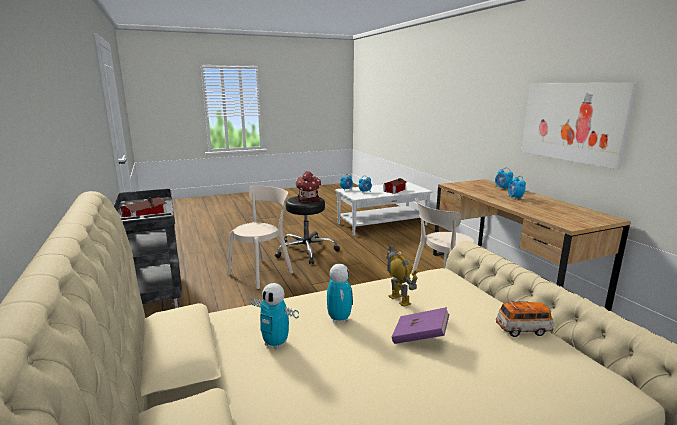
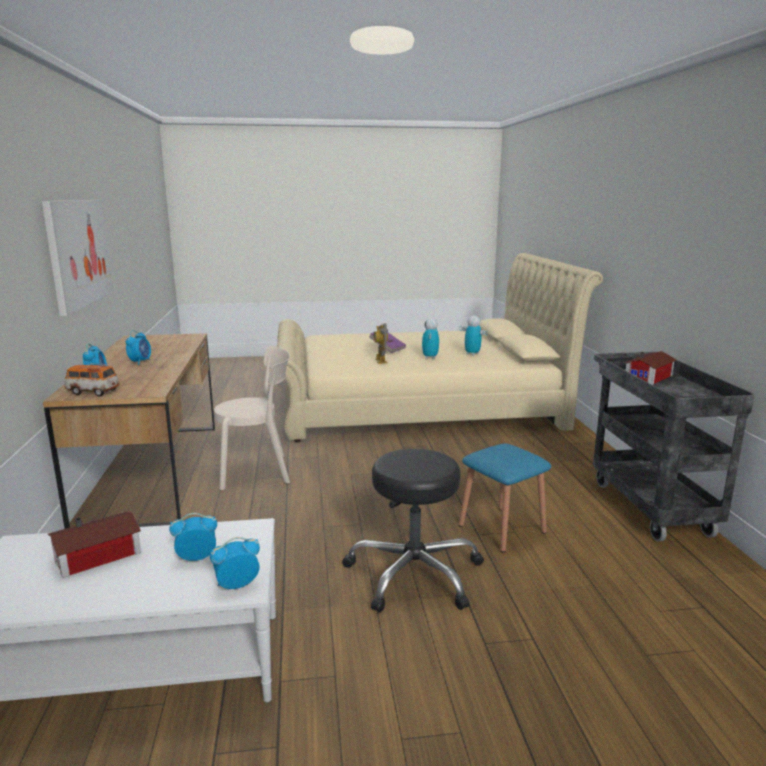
camera: 165 degrees left, 0 degrees up
(262, 273) = (502, 528): beige chair -> blue stool
(308, 199) = (408, 462): toy house -> none
(523, 330) = (323, 347): toy car -> toy car (93, 392)

